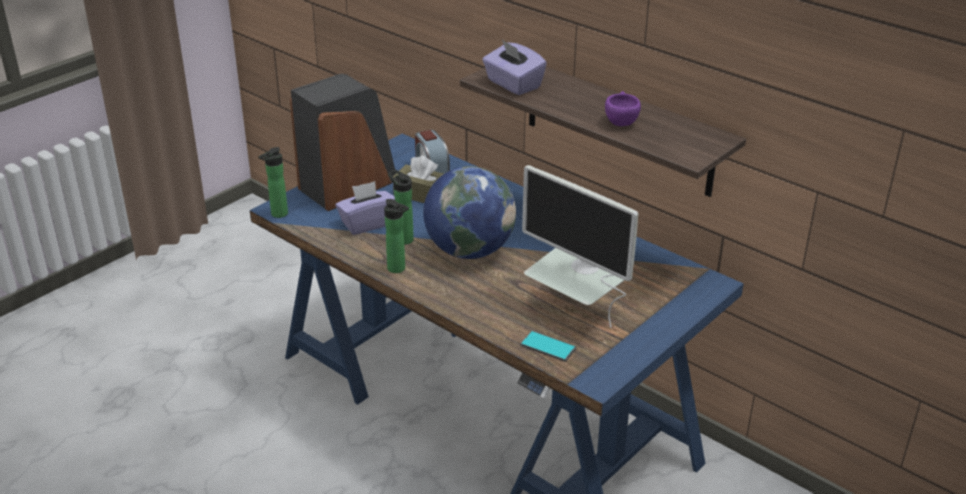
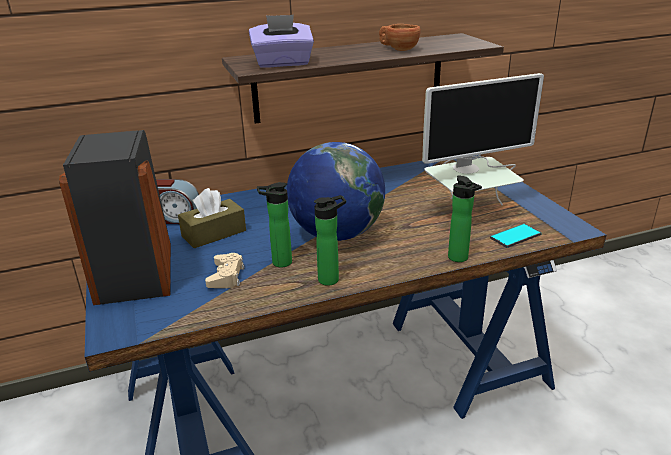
camera: 60 degrees left, 5 degrees down
(277, 215) = (128, 335): bottle -> bottle (460, 259)
(367, 223) = (226, 276): purple tissue box -> beige game controller
(621, 120) = (398, 49): purple cup -> brown cup

